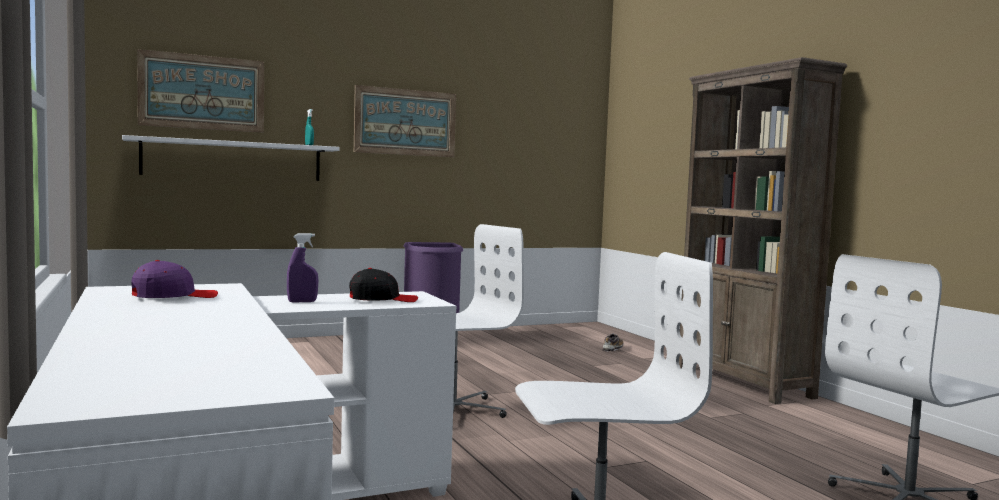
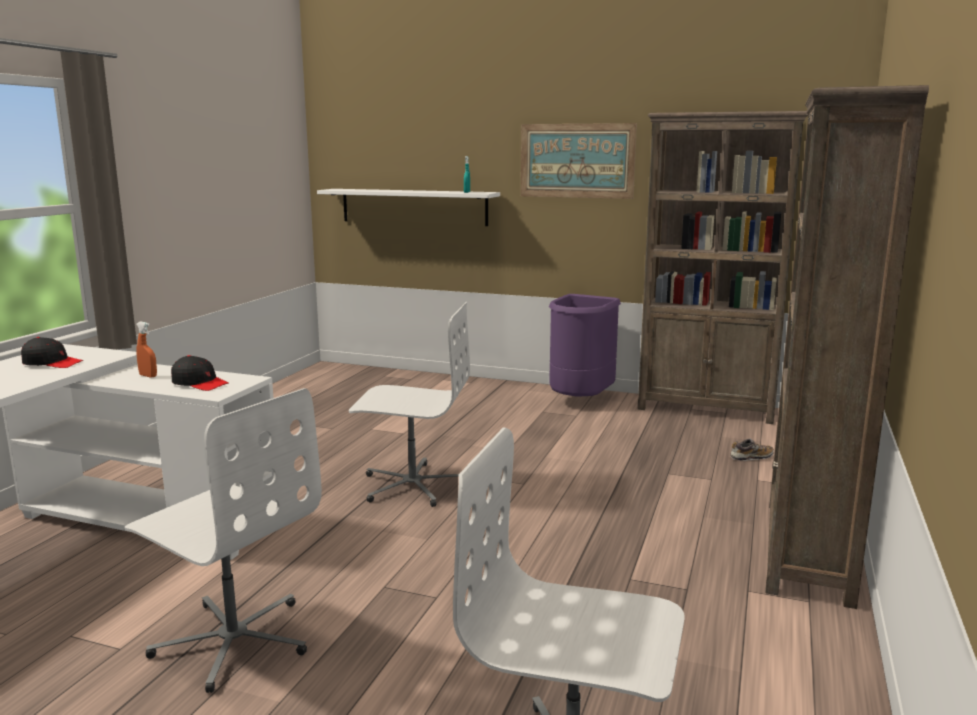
camera: 45 degrees right, 10 degrees up
(174, 297) = (52, 363): purple cap -> black cap
(202, 92) = (388, 145): picture -> none
(302, 302) = (148, 376): purple spray bottle -> orange spray bottle
(524, 330) = (707, 409): none -> brown bookcase

